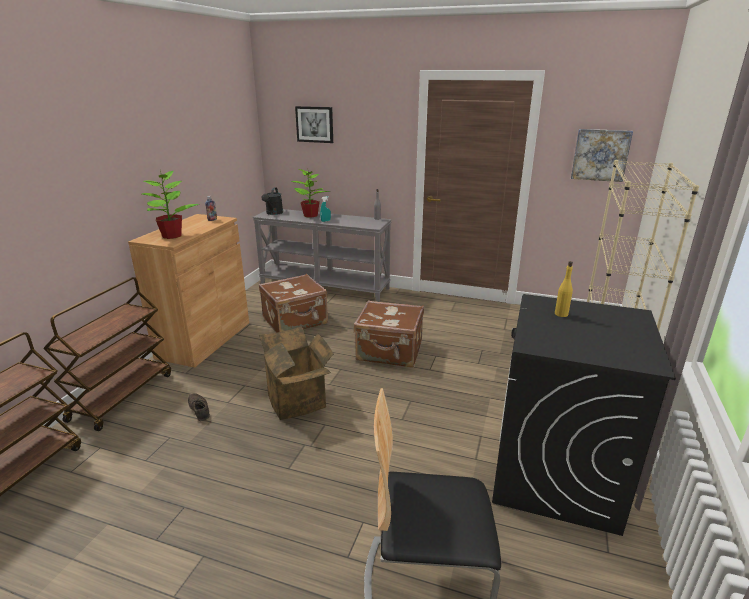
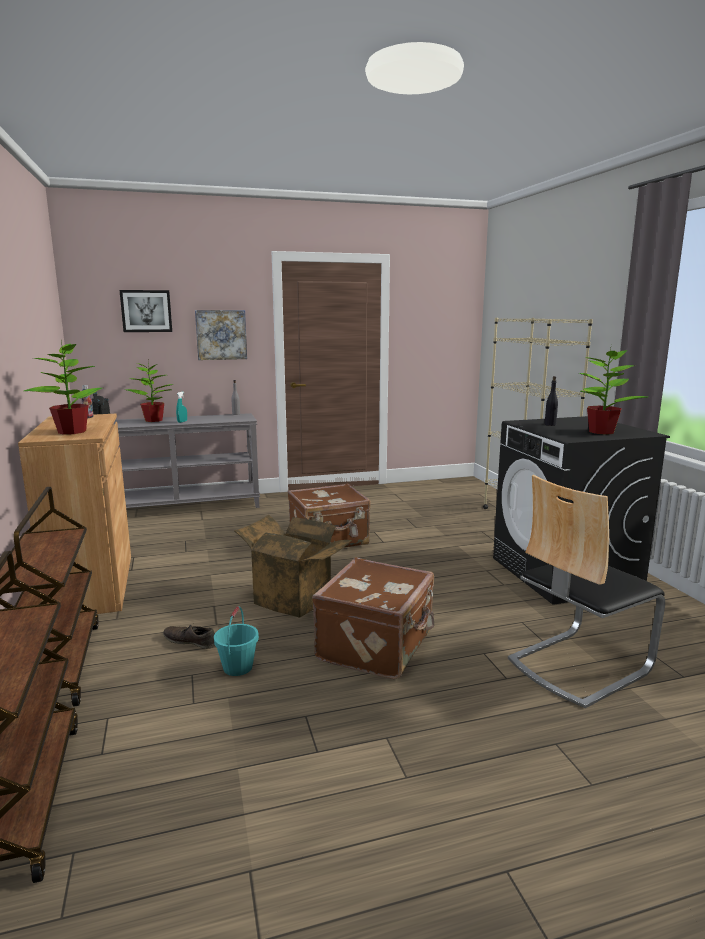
camera: 35 degrees left, 10 degrees down
(197, 445) = (238, 667): none -> turquoise bucket
(295, 321) = (189, 542): brown suitcase -> brown suitcase (377, 646)
(561, 314) = (550, 424): yellow bottle -> black bottle
(596, 344) = (602, 432): none -> potted plant
(600, 155) = (442, 328): picture -> picture (221, 334)

